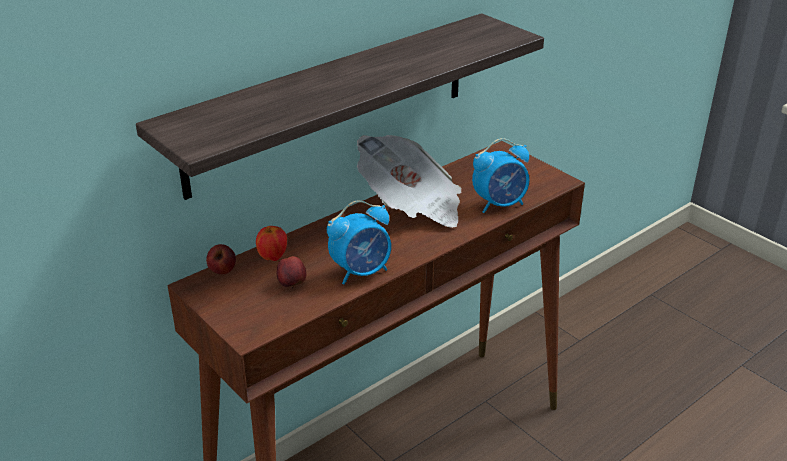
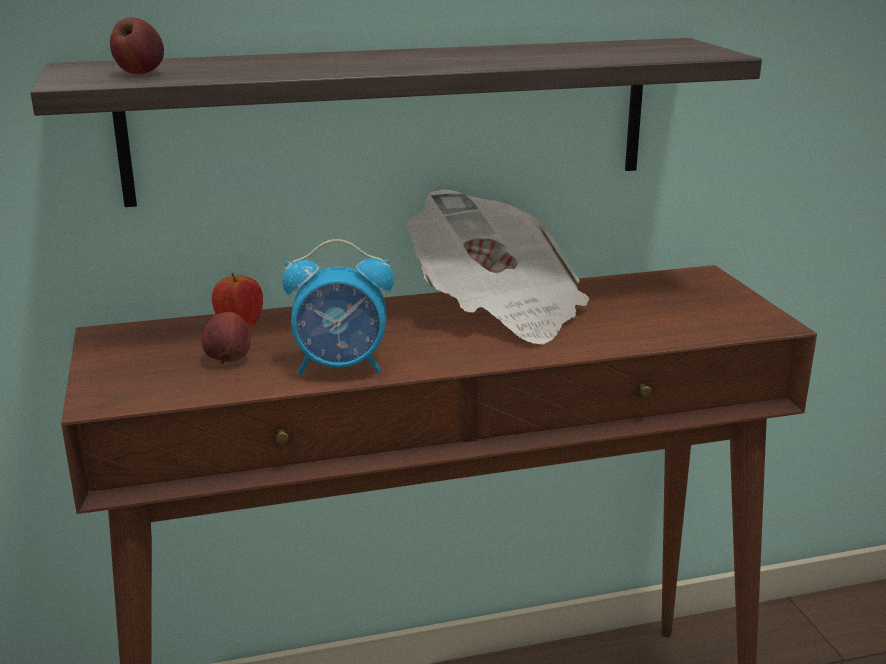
camera: 25 degrees right, 10 degrees down
(222, 271) = (159, 327): apple -> apple (139, 73)
(500, 204) = (641, 333): alarm clock -> none

